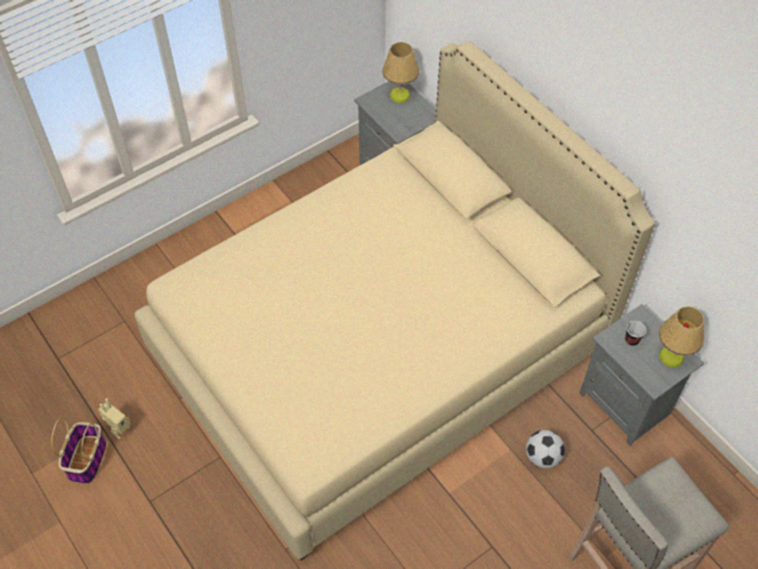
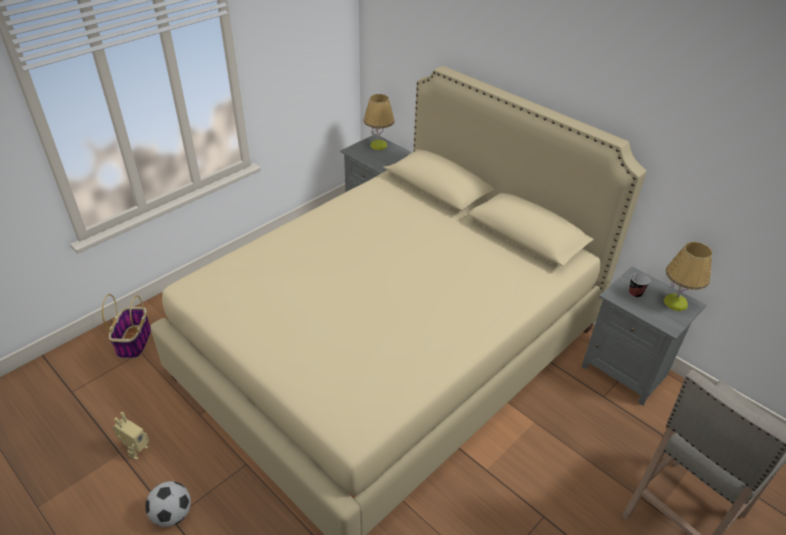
camera: 10 degrees left, 15 degrees down
(87, 459) = (101, 484): basket -> basket (134, 341)
(542, 457) = (566, 425): football -> football (172, 514)

